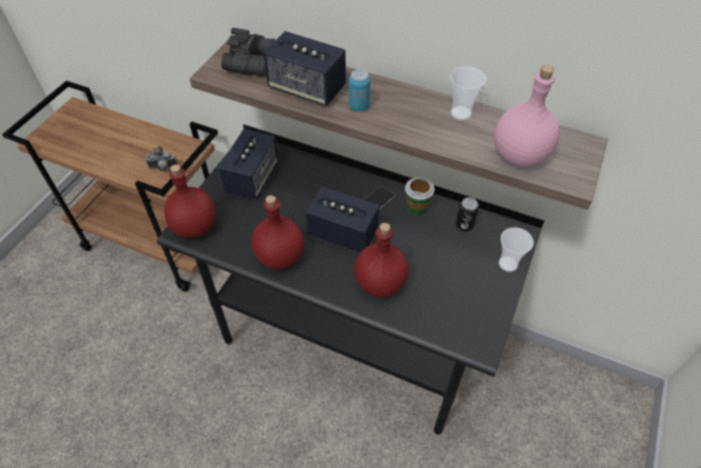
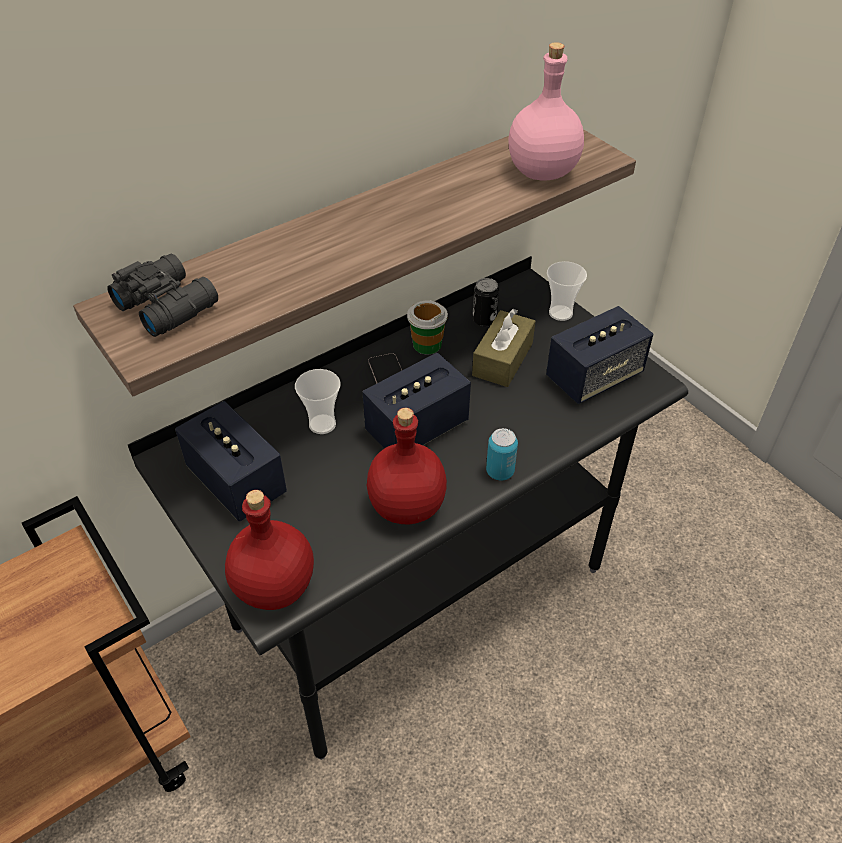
camera: 60 degrees left, 5 degrees down
(162, 168) = (67, 613): camera -> none
(307, 88) = (279, 275): speaker -> speaker (594, 377)
(359, 106) = (359, 246): can -> can (500, 472)
(381, 283) = (517, 425): red bottle -> none
(434, 250) = (502, 359): none -> brown tissue box
(461, 113) = (443, 180): cup -> cup (322, 424)

